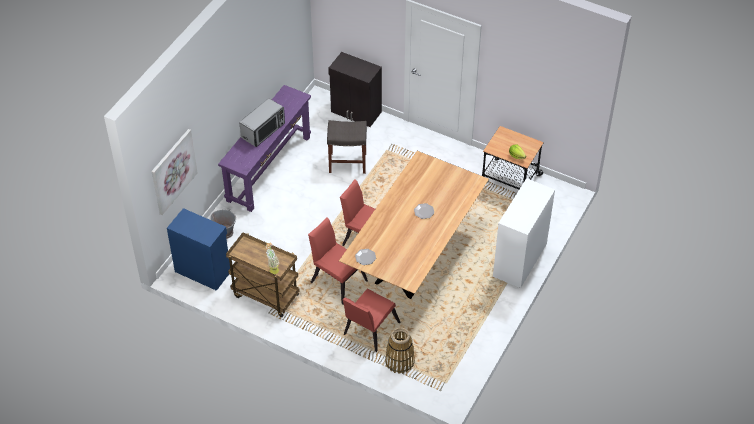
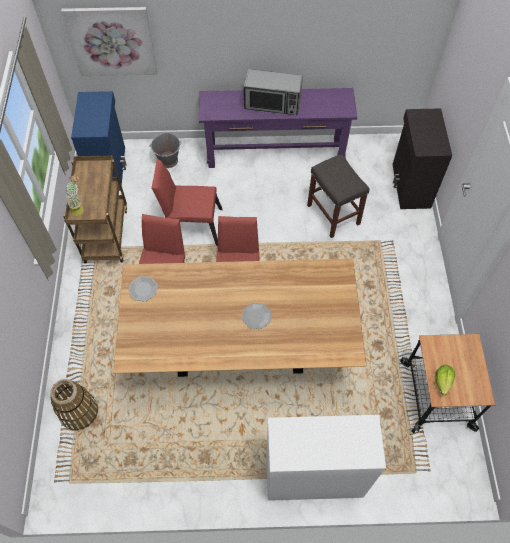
camera: 60 degrees right, 10 degrees up
(369, 330) = (108, 356): red chair -> red chair (191, 224)

